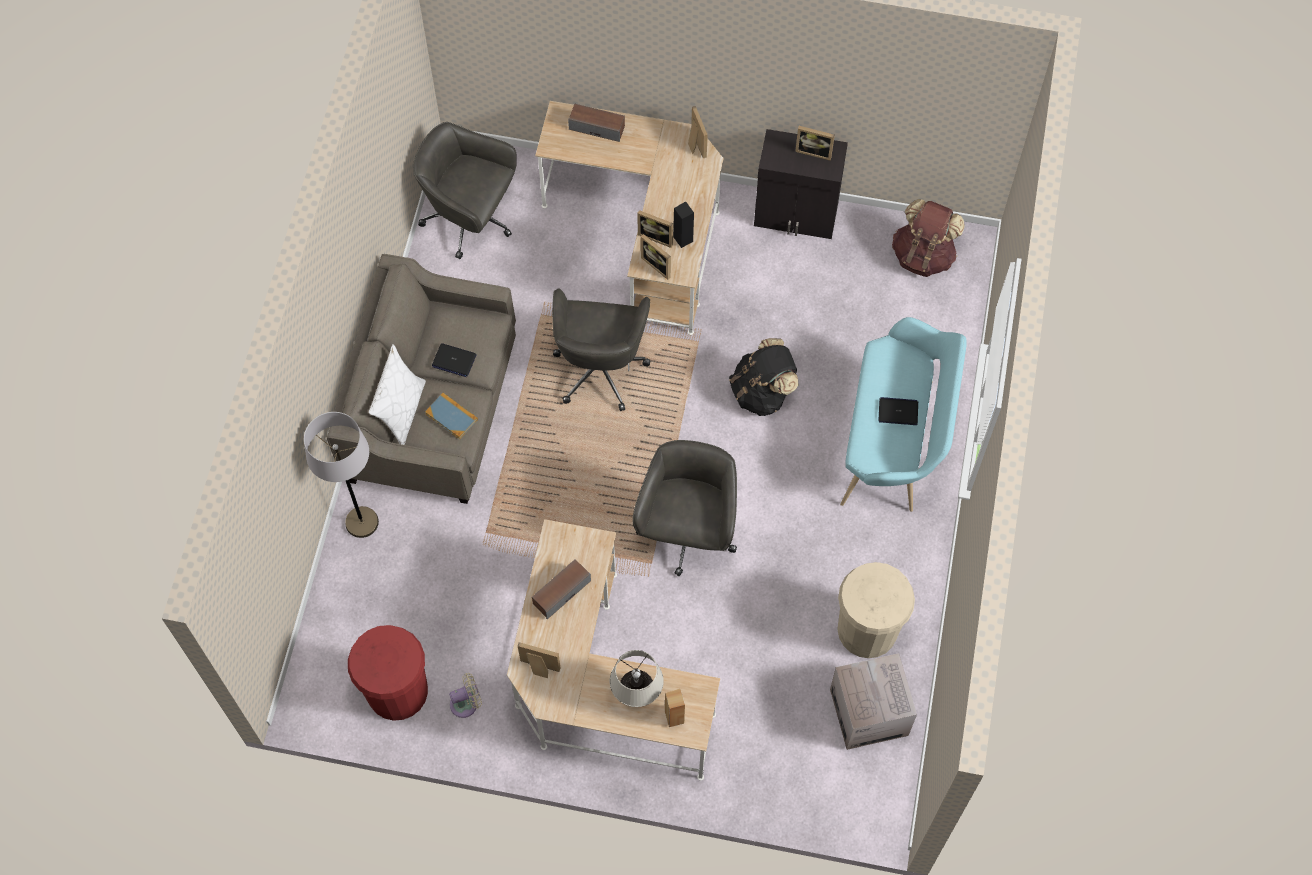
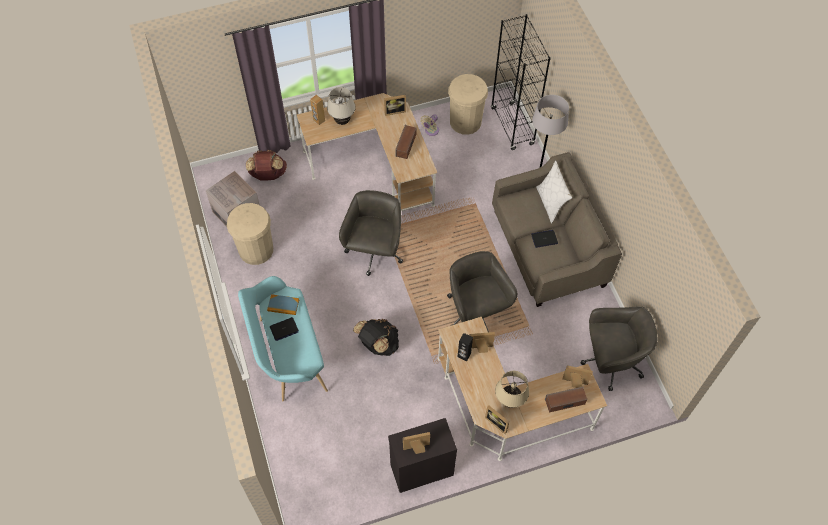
camera: 150 degrees right, 5 degrees down
(328, 639) = (512, 126): none -> black bookcase
(397, 691) = (465, 122): red trash can -> beige trash can
(451, 417) = (523, 211): book -> book (283, 305)
(658, 264) = (468, 332): picture frame -> picture frame (574, 383)
(663, 160) = (509, 401): none -> beige table lamp
(687, 532) = (374, 252): grey office chair -> grey office chair turned 150 degrees counterclockwise
(923, 255) = (326, 484): brown backpack -> brown backpack (268, 175)

